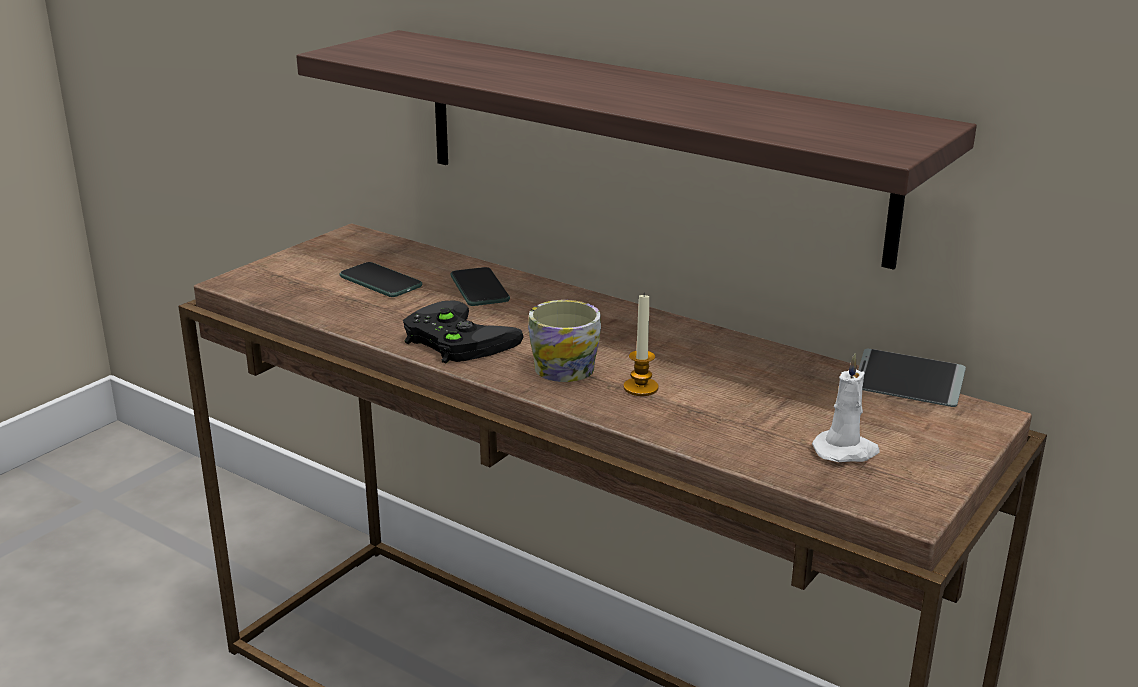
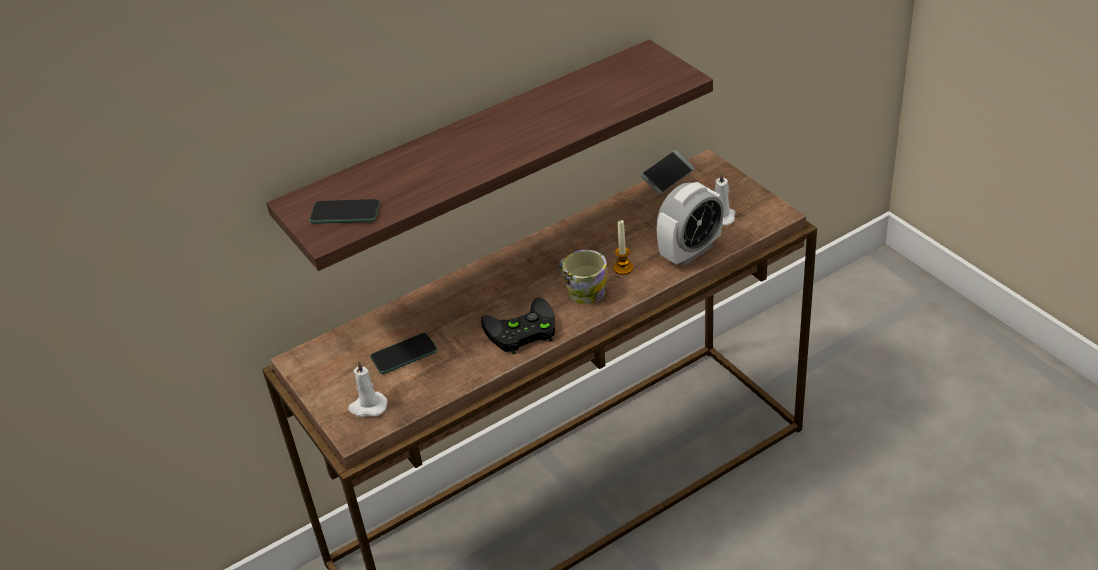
camera: 65 degrees left, 15 degrees up
(280, 280) = (368, 407): none -> white candle
(479, 288) = (446, 308): phone -> phone (345, 213)
(723, 437) = (690, 252): none -> alarm clock

